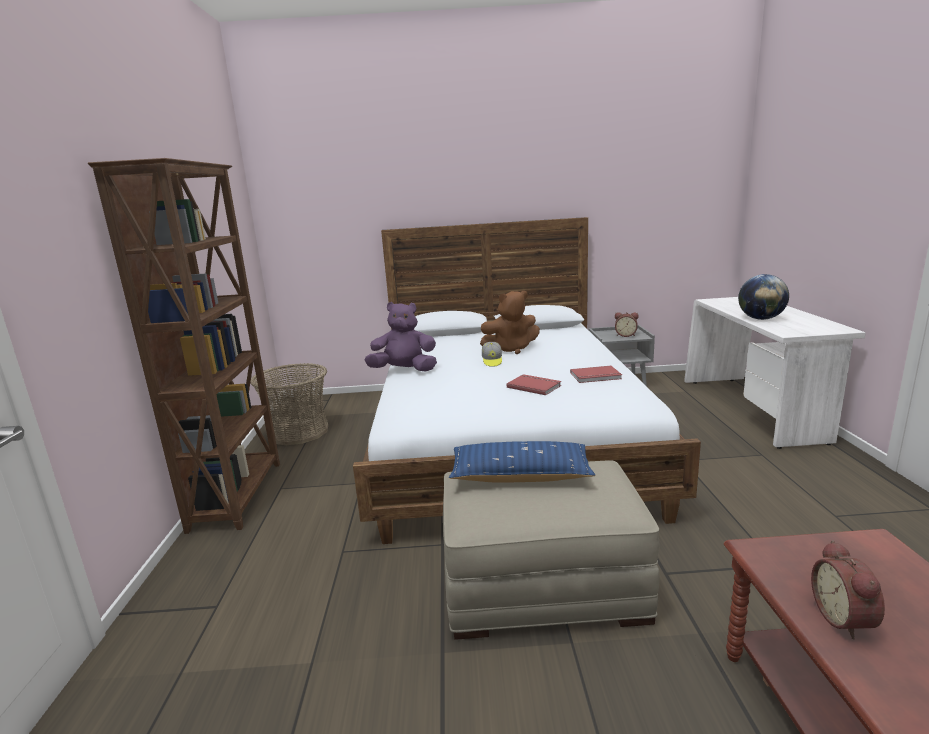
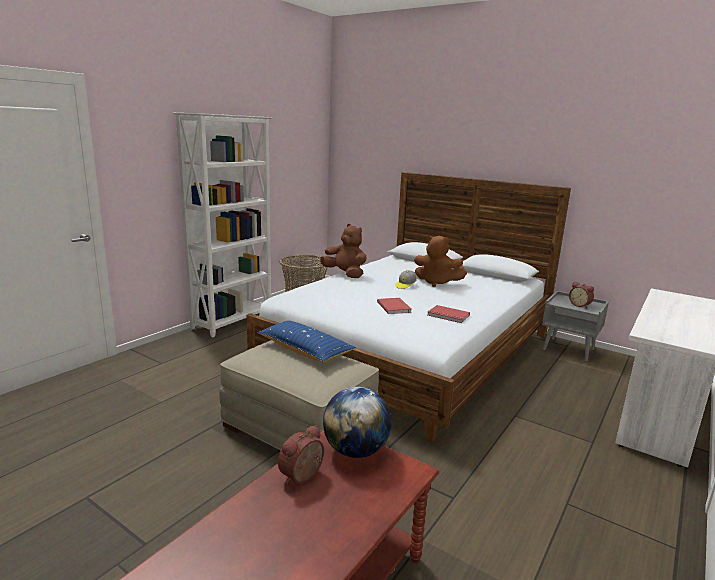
camera: 35 degrees right, 0 degrees up
(239, 495) = (233, 321): brown bookcase -> white bookcase
(404, 370) = (345, 274): purple plush toy -> brown plush toy
(760, 319) = (659, 317): globe -> globe (356, 451)

